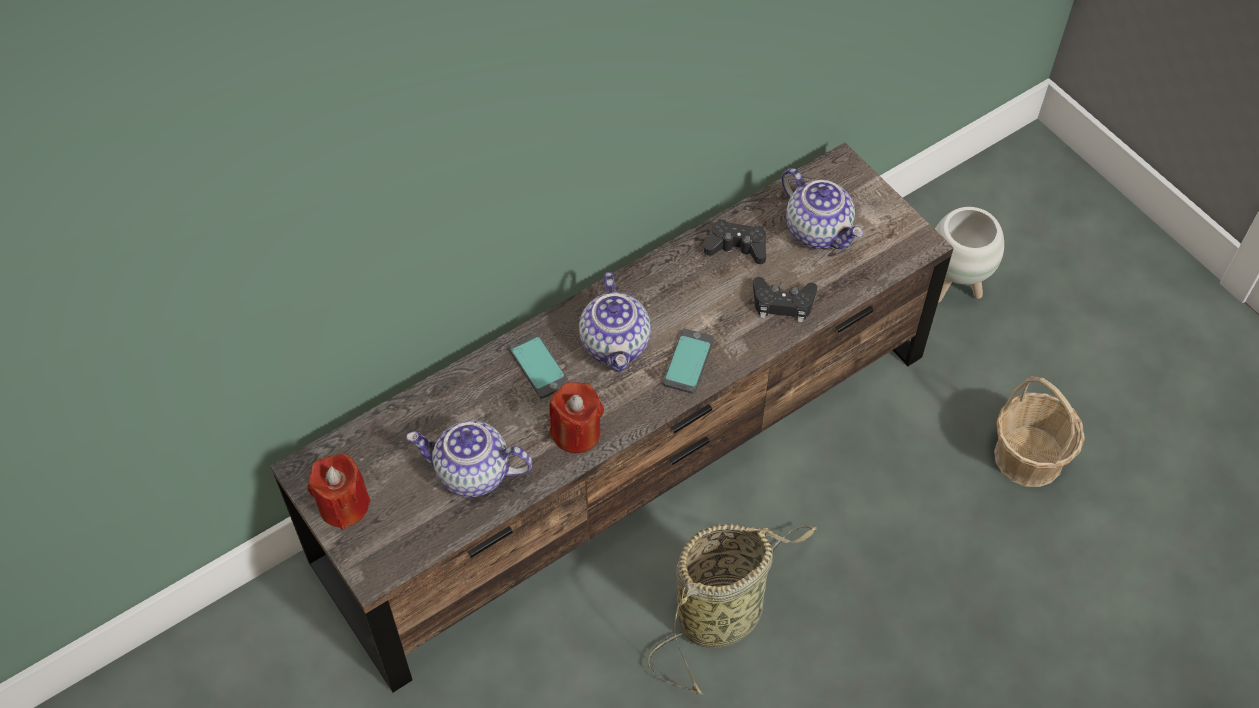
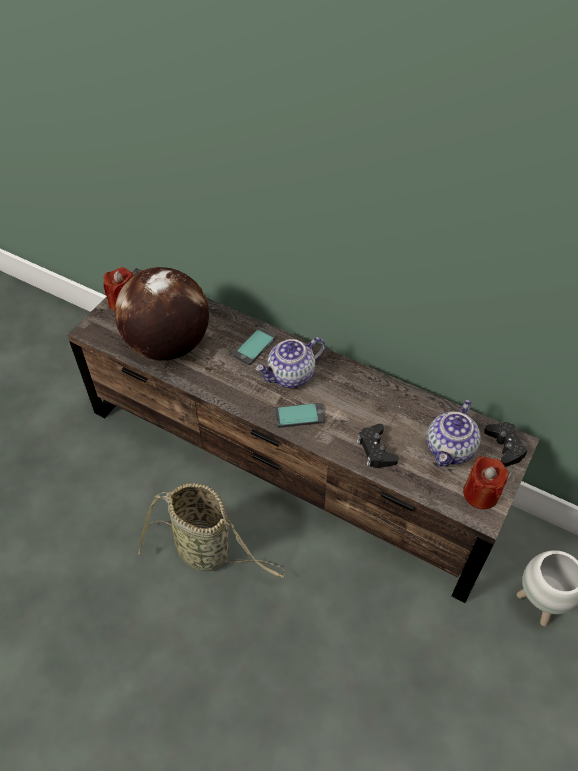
camera: 65 degrees right, 5 degrees down
(472, 473) = (168, 345): teapot -> globe
(576, 432) = (218, 380): red candle -> red candle (480, 494)
(736, 247) = (404, 409): black game controller -> black game controller (505, 447)
(1028, 456) = (426, 709): basket -> none

